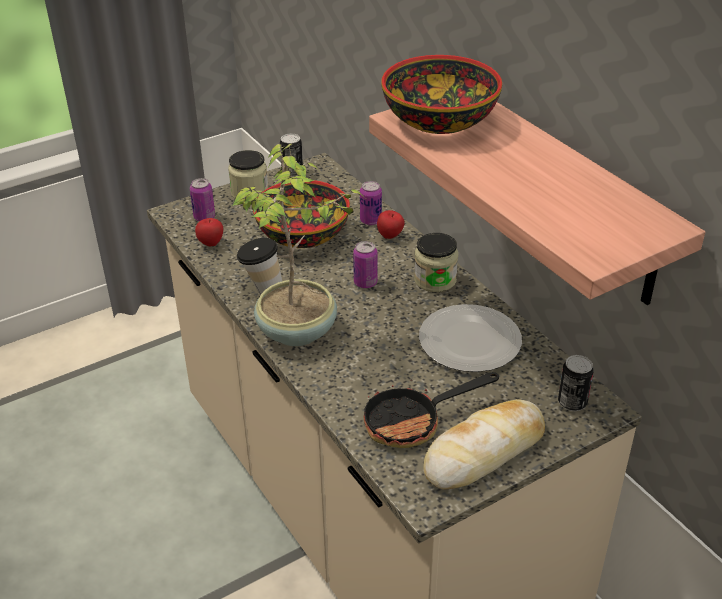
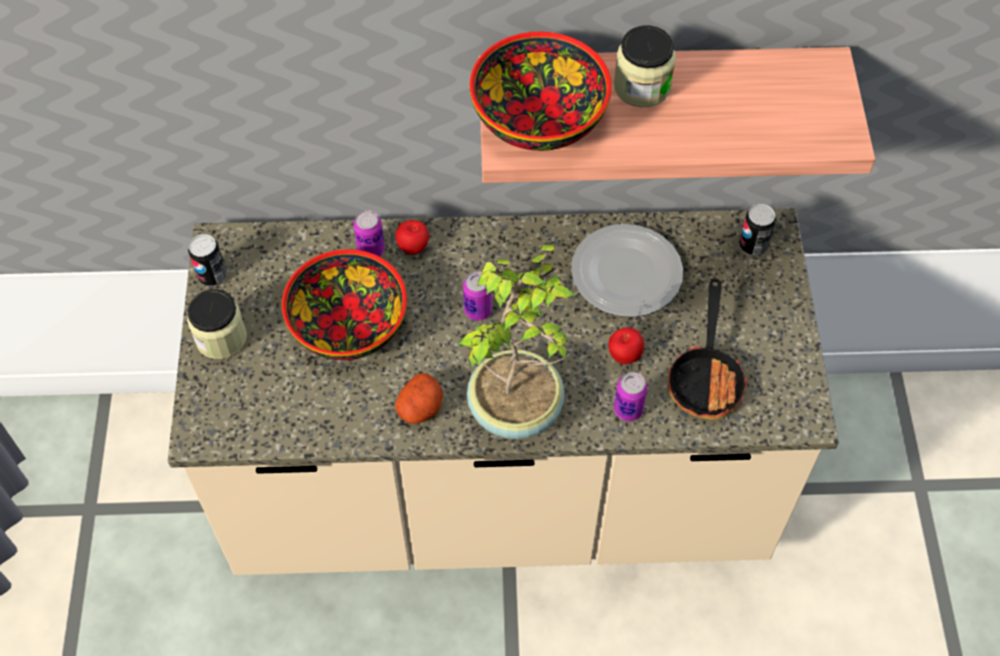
camera: 60 degrees left, 20 degrees up
(204, 217) = (237, 406): can -> can (628, 410)
(211, 243) = (297, 421): apple -> apple (624, 356)
(262, 288) = (420, 408): cup -> potato
(435, 280) = (515, 249): jar -> jar (642, 87)
(484, 452) = (774, 343): bread -> none

